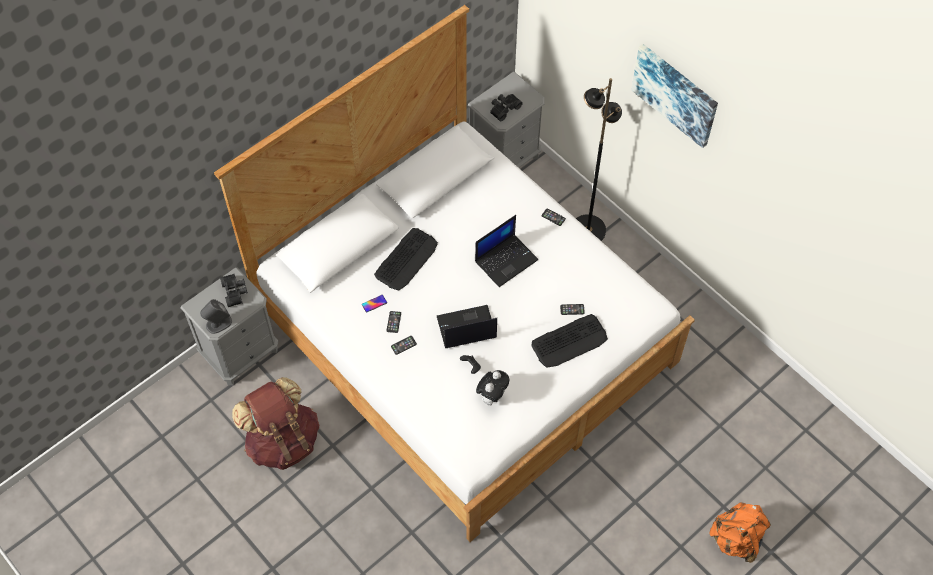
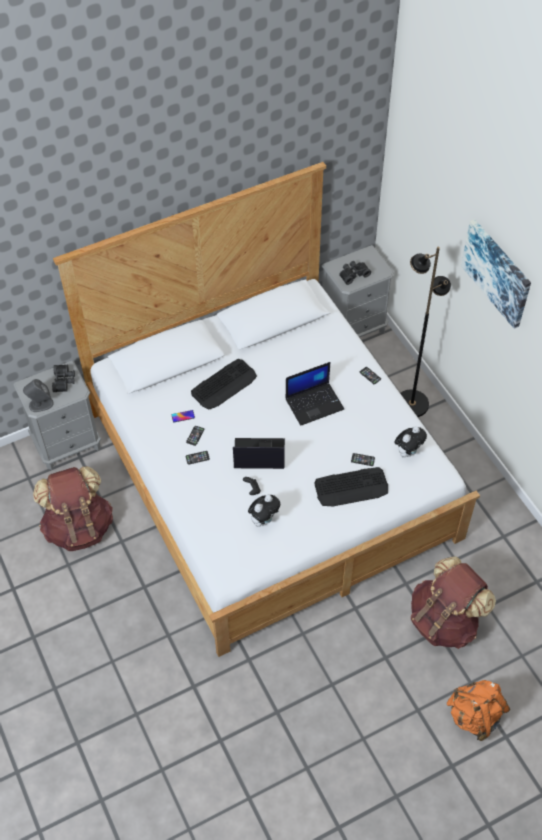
camera: 15 degrees right, 5 degrees down
(615, 291) = (408, 452): none -> plush toy
(682, 450) = (444, 621): none -> brown backpack

